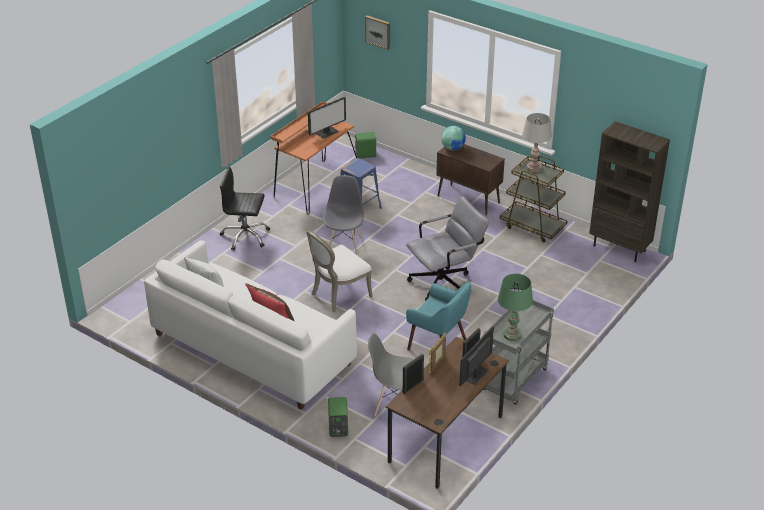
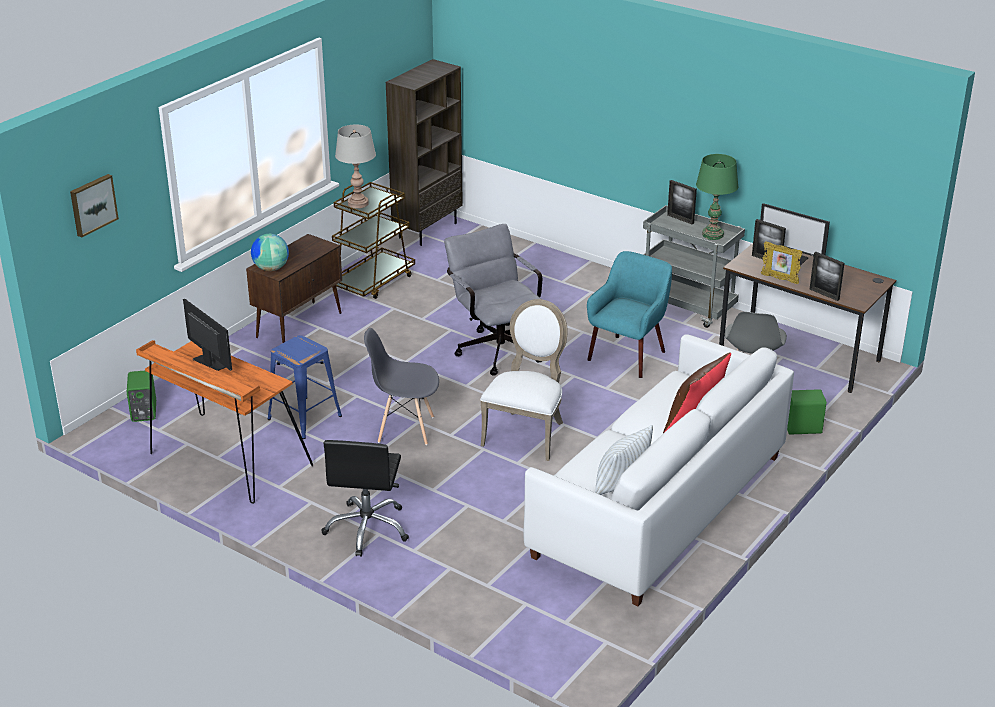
camera: 90 degrees left, 5 degrees down
(338, 295) = (527, 433): white chair -> white chair turned 120 degrees counterclockwise
(538, 320) = (680, 219): none -> picture frame

